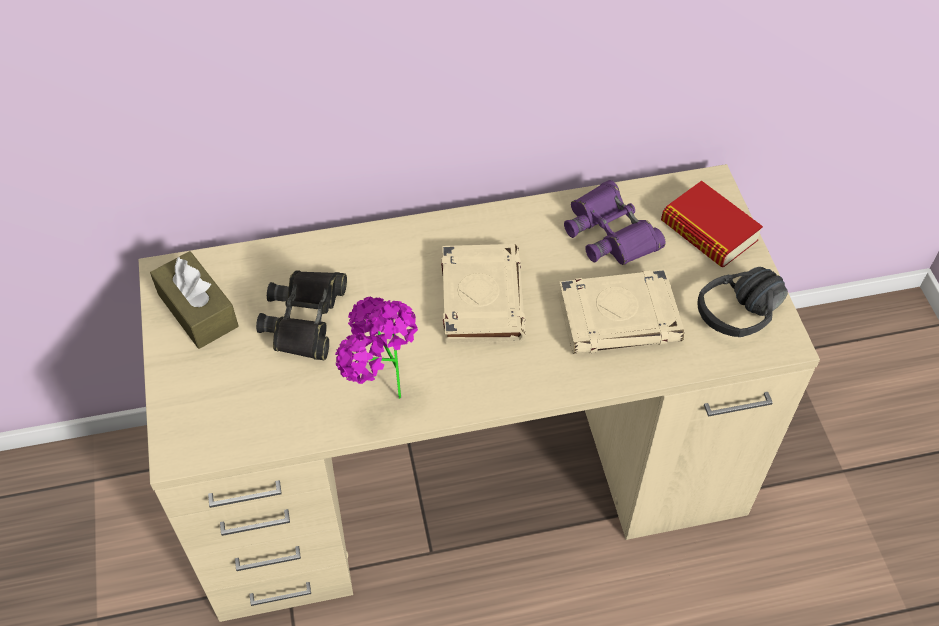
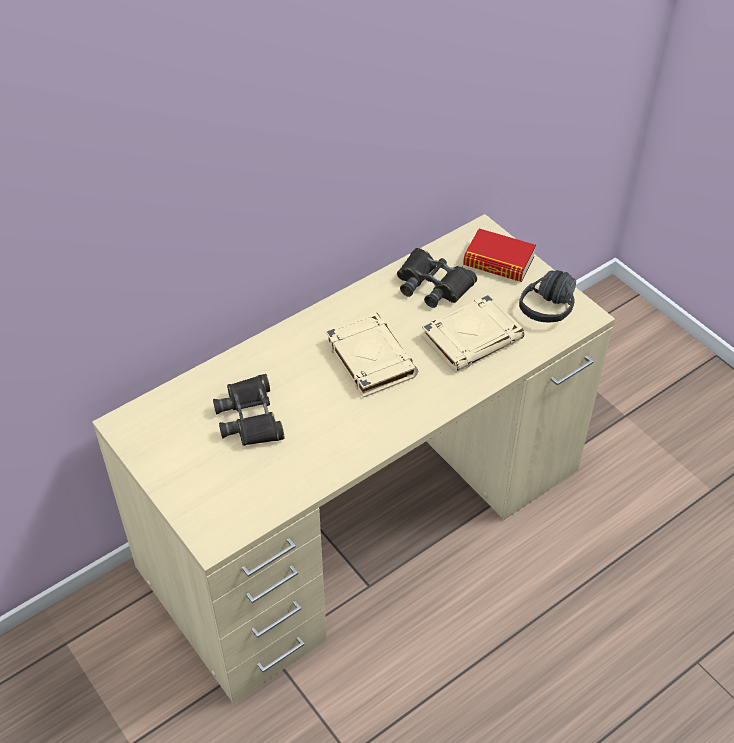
camera: 25 degrees left, 5 degrees down
(198, 310) = (164, 440): brown tissue box -> none
(380, 397) = (339, 449): potted plant -> none
(610, 232) = (433, 284): purple binoculars -> black binoculars

